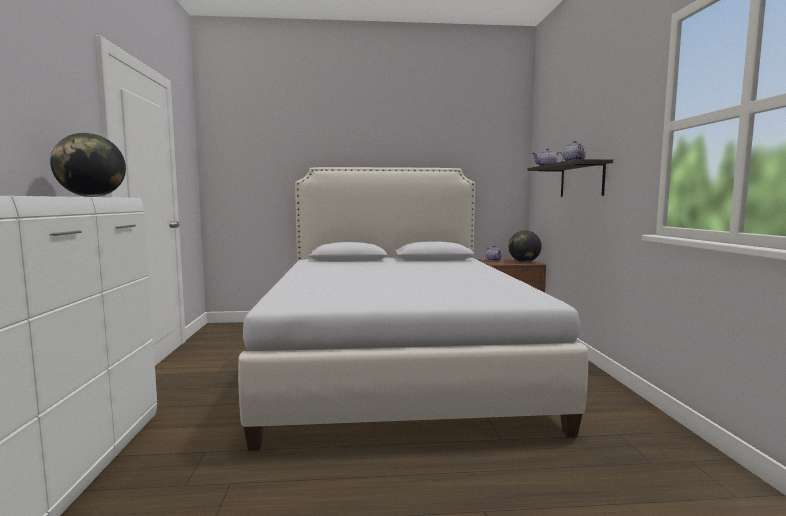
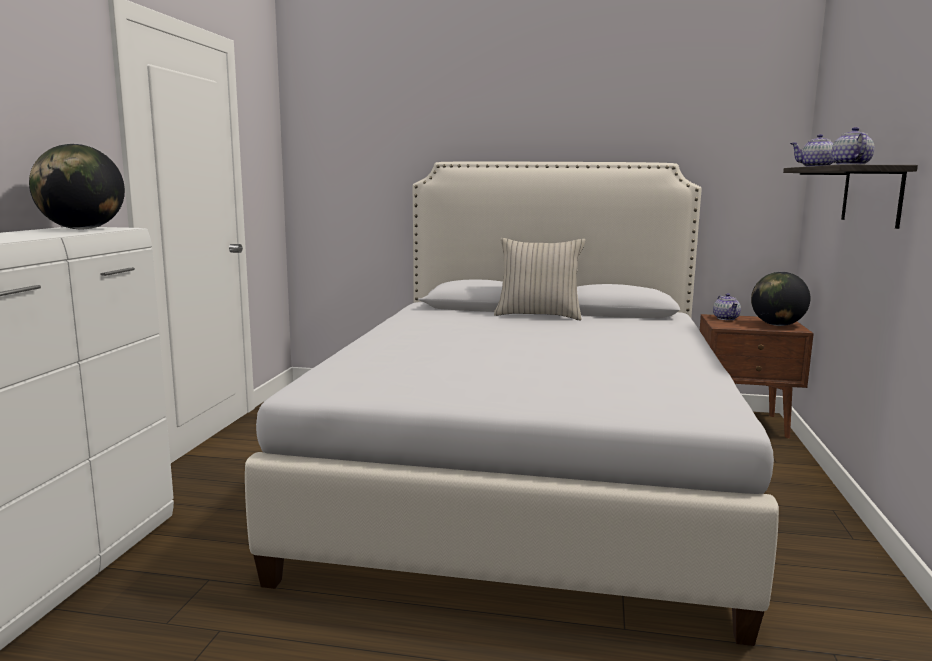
camera: 15 degrees right, 5 degrees up
(389, 262) = (538, 315): none -> beige pillow

